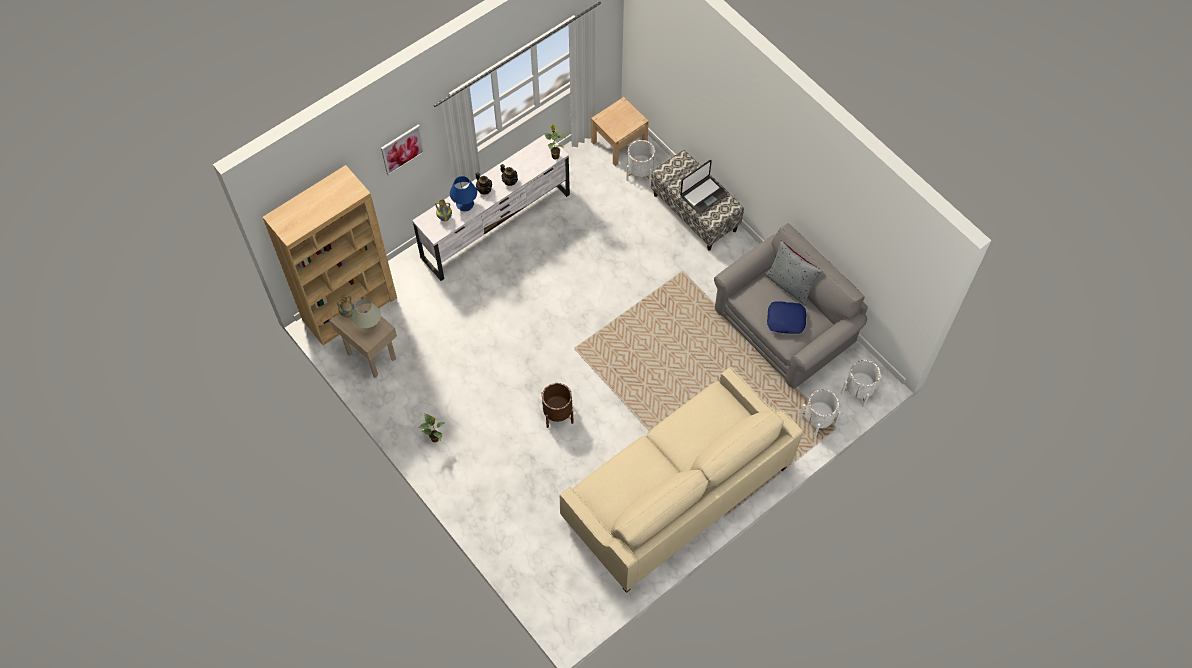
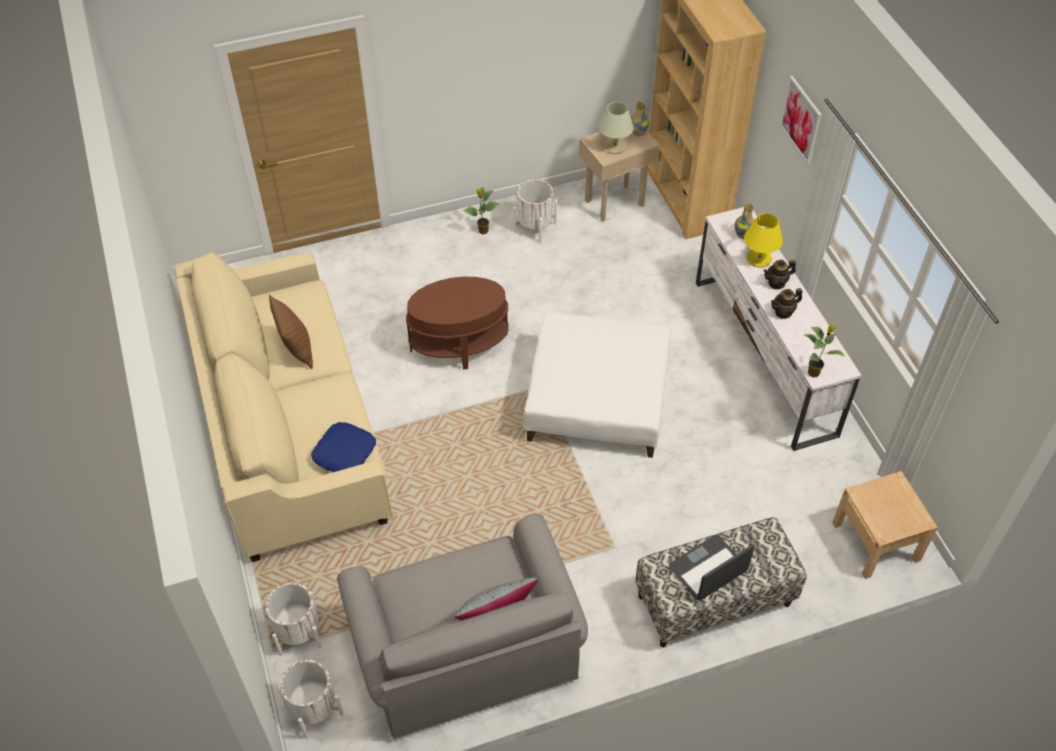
camera: 110 degrees right, 10 degrees down
(465, 204) = (758, 259): blue table lamp -> yellow table lamp
(557, 413) = (459, 345): brown planter -> brown side table
(572, 313) = (596, 399): none -> white ottoman
(640, 172) = (811, 551): white planter -> white planter (535, 227)
(646, 472) = (296, 349): none -> brown pillow
(703, 194) = (708, 569): laptop -> laptop turned 75 degrees clockwise
(786, 320) = (434, 591): blue pillow -> blue pillow (344, 452)

